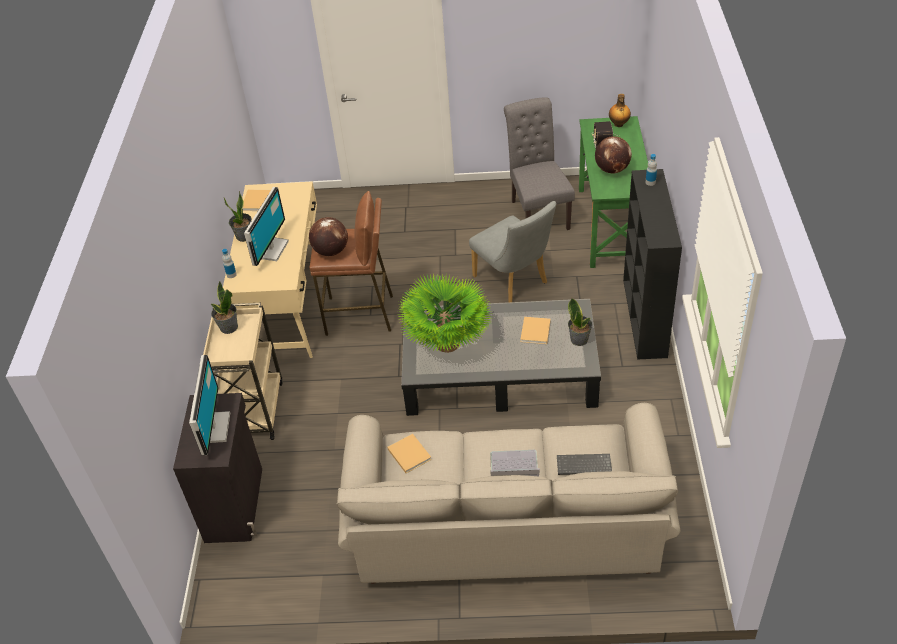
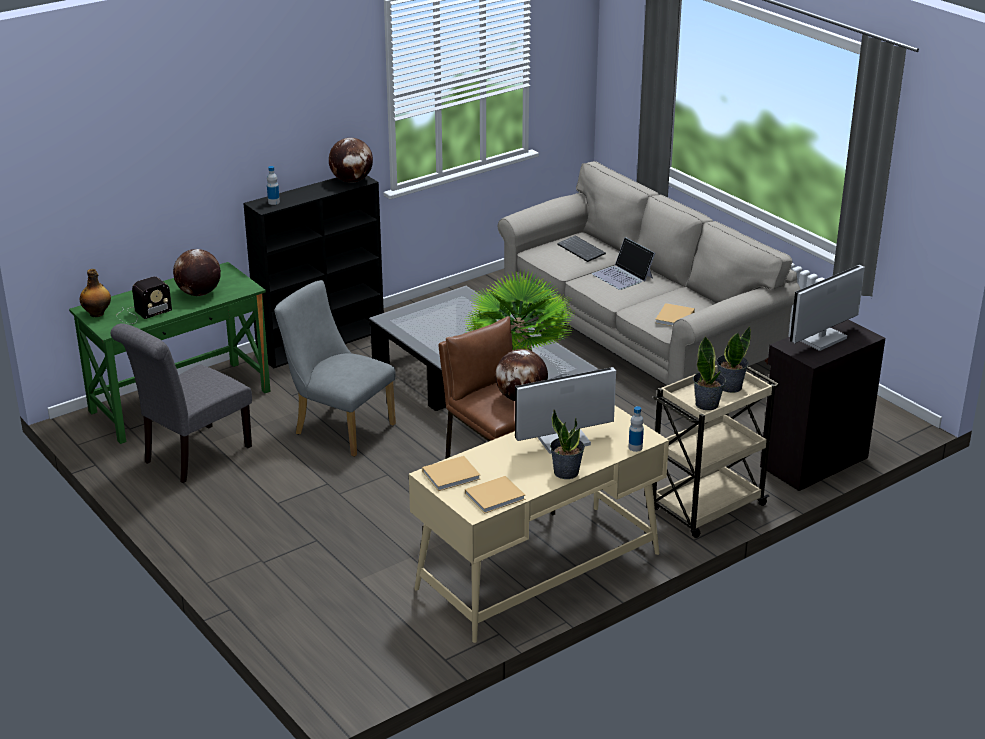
camera: 130 degrees left, 15 degrees down
(514, 282) = (338, 428): grey chair -> grey chair turned 75 degrees counterclockwise
(535, 332) = (448, 328): beige book -> beige book (452, 475)
(579, 339) = (432, 306): potted plant -> potted plant (730, 386)
(662, 235) = (352, 180): none -> globe

